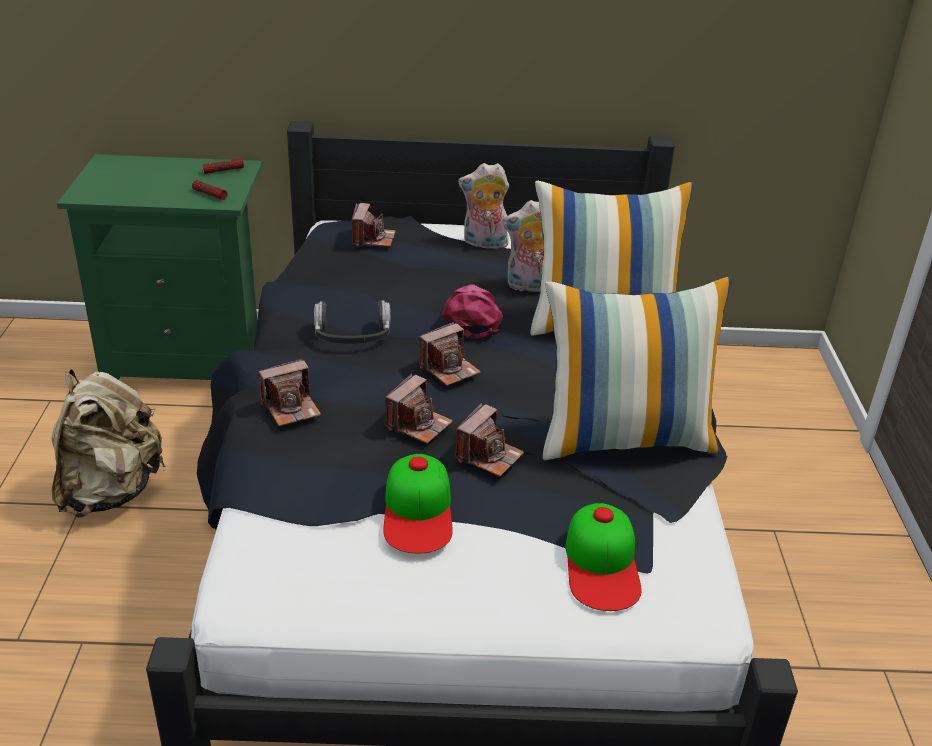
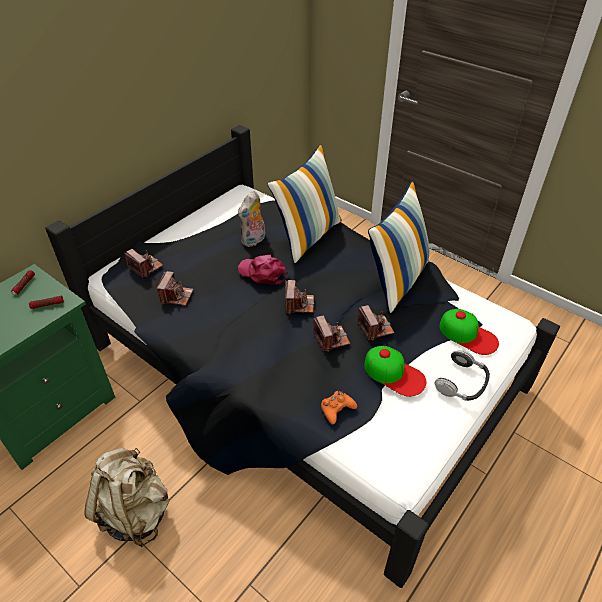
camera: 50 degrees left, 10 degrees up
(291, 408) = (272, 379): camera -> camera (176, 296)
(297, 485) = (336, 409): none -> orange game controller
(352, 334) = (230, 322): headphones -> headphones (462, 382)
(484, 245) = (196, 233): plush toy -> none

